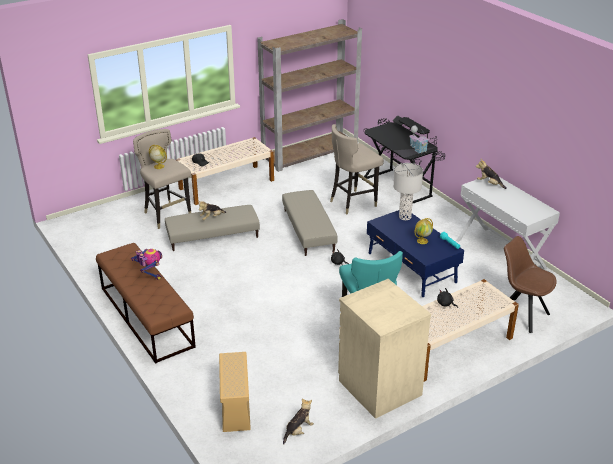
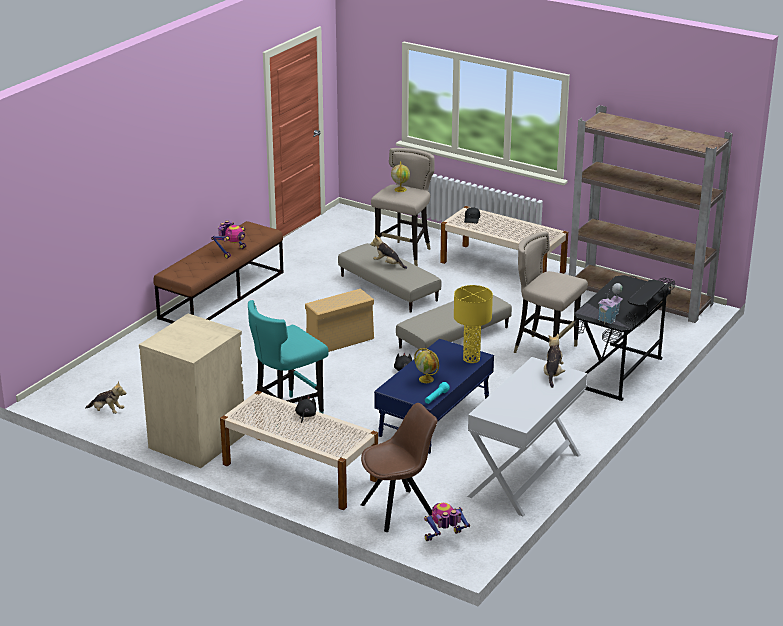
camera: 65 degrees right, 5 degrees down
(236, 408) = (119, 373): beige storage box -> beige storage box (339, 341)
(405, 217) = (471, 359): white table lamp -> yellow table lamp
(521, 315) = (398, 510): brown chair -> brown chair turned 45 degrees clockwise
(563, 305) = (445, 539): none -> toy robot

